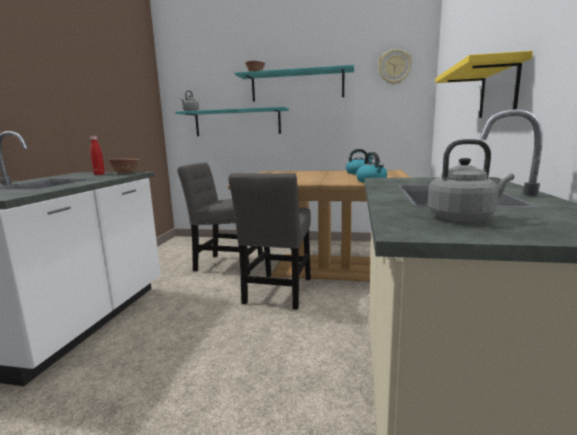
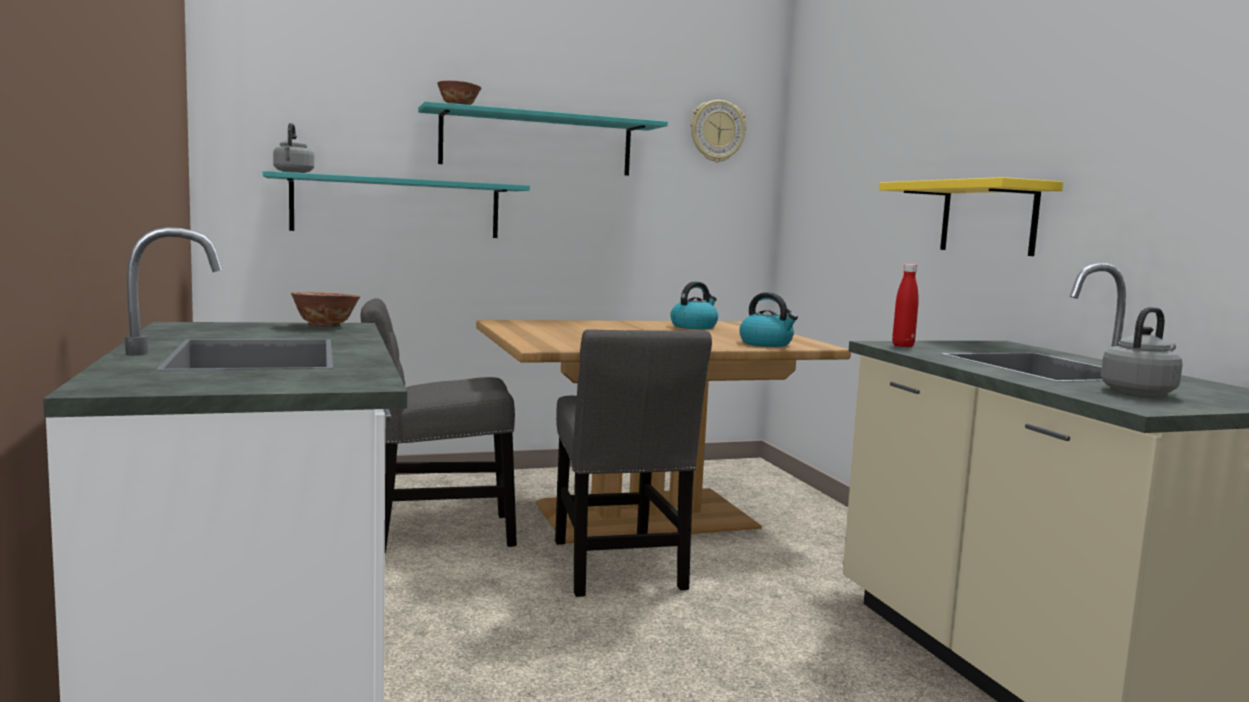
camera: 30 degrees left, 5 degrees down
(99, 174) = (267, 329): red bottle -> red bottle (903, 346)

